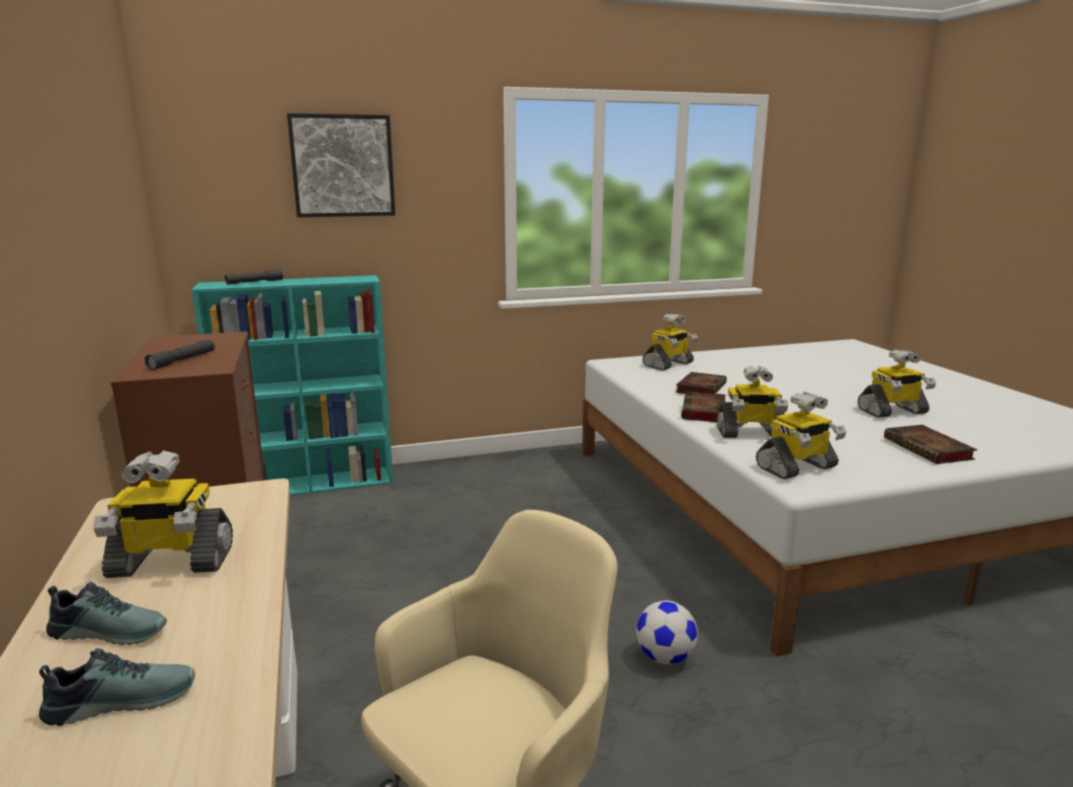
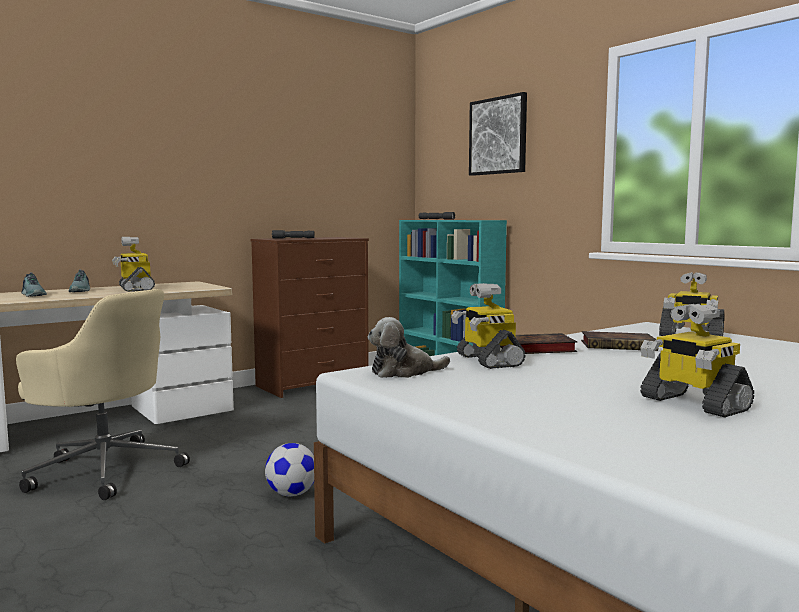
camera: 70 degrees right, 10 degrees down
(796, 468) = (404, 372): toy robot -> plush toy
(930, 449) = (541, 413): book -> none

